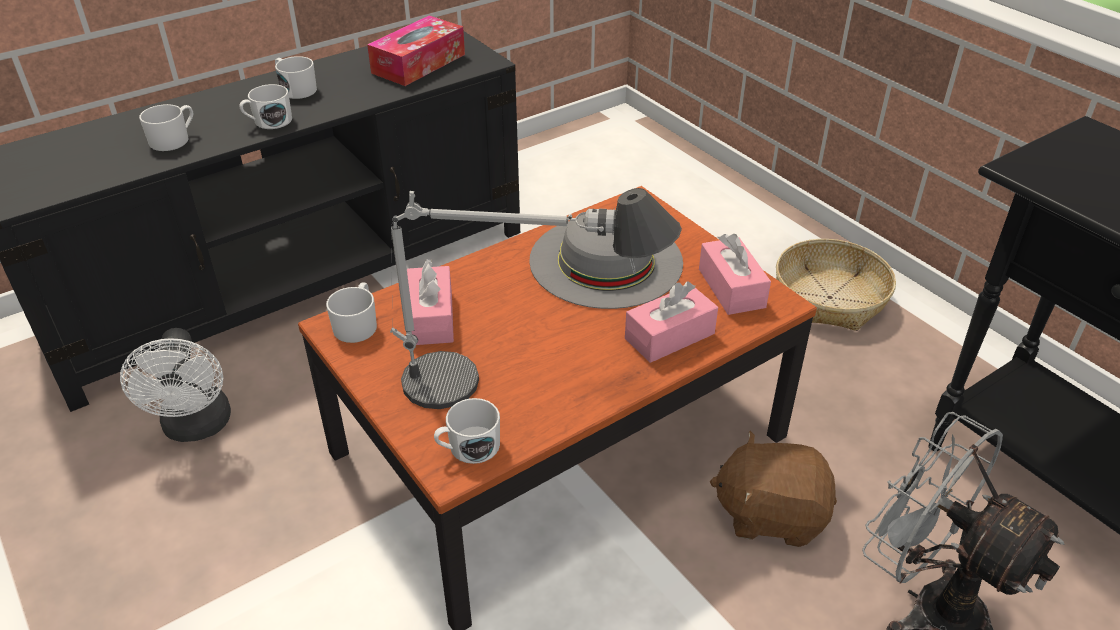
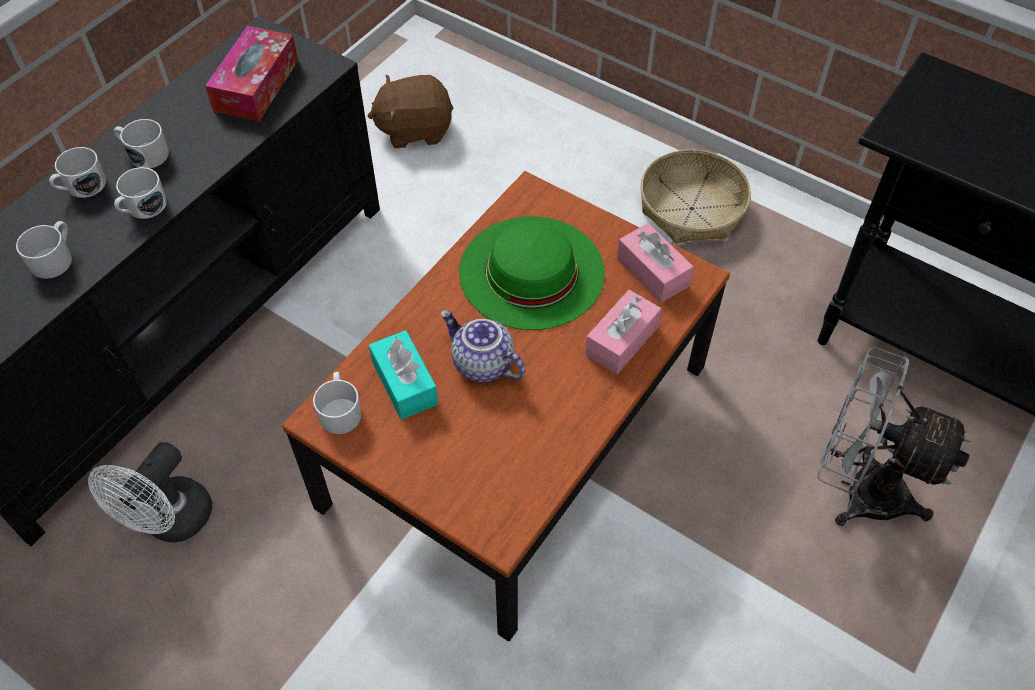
camera: 20 degrees left, 15 degrees up
(197, 427) = (171, 523): white fan -> white fan turned 60 degrees clockwise
(431, 318) = (405, 383): pink tissue box -> turquoise tissue box
(468, 448) = (505, 510): white mug -> white mug (82, 187)
(514, 321) = (481, 364): none -> teapot
(520, 387) = (520, 434): table lamp -> none
(606, 260) = (532, 271): grey hat -> green hat
(770, 514) = (716, 446): brown plush toy -> brown plush toy (414, 129)

